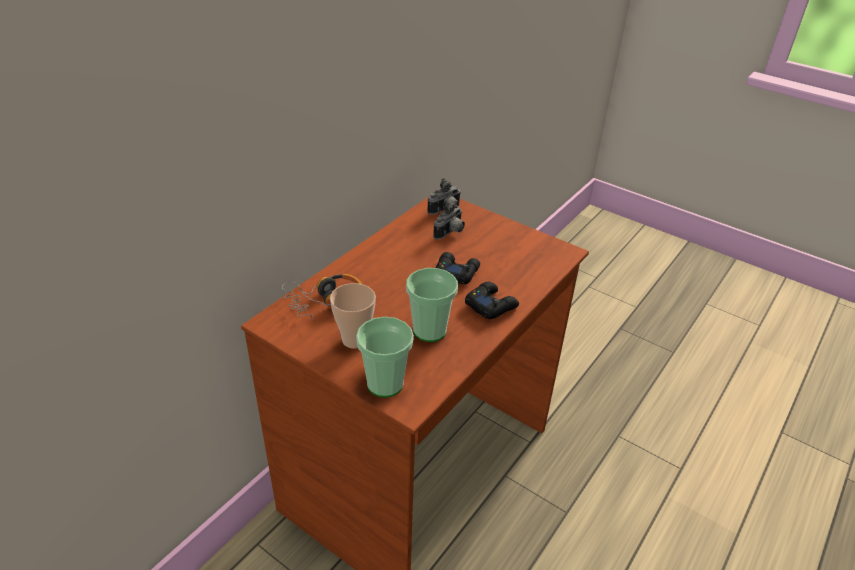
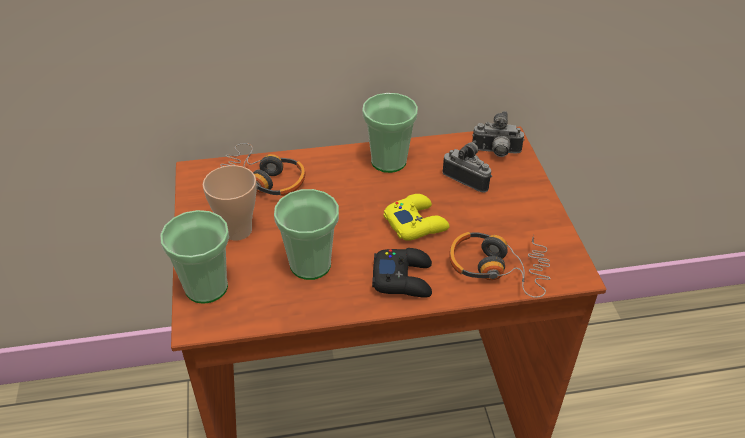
camera: 45 degrees right, 5 degrees up
(391, 247) = (388, 161): none -> cup
(450, 233) = (468, 179): camera -> camera turned 135 degrees counterclockwise
(456, 272) = (416, 223): black game controller -> yellow game controller
(529, 270) = (498, 268): none -> headphones

